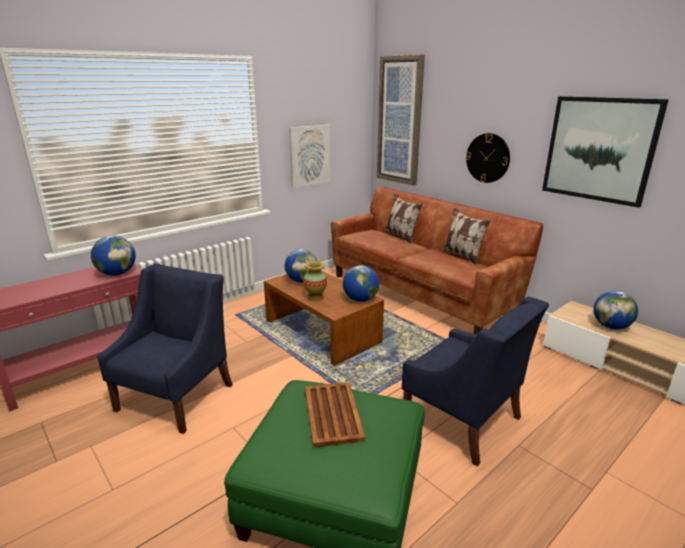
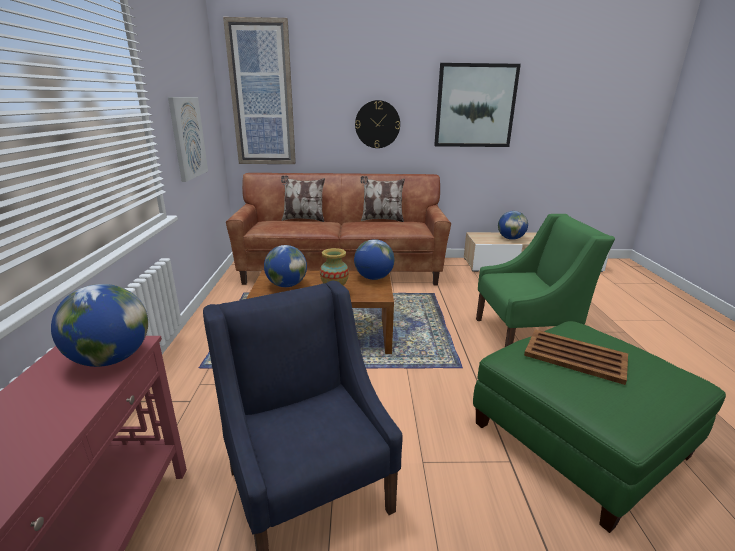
camera: 50 degrees left, 0 degrees up
(462, 420) = (526, 336): blue armchair -> green armchair

